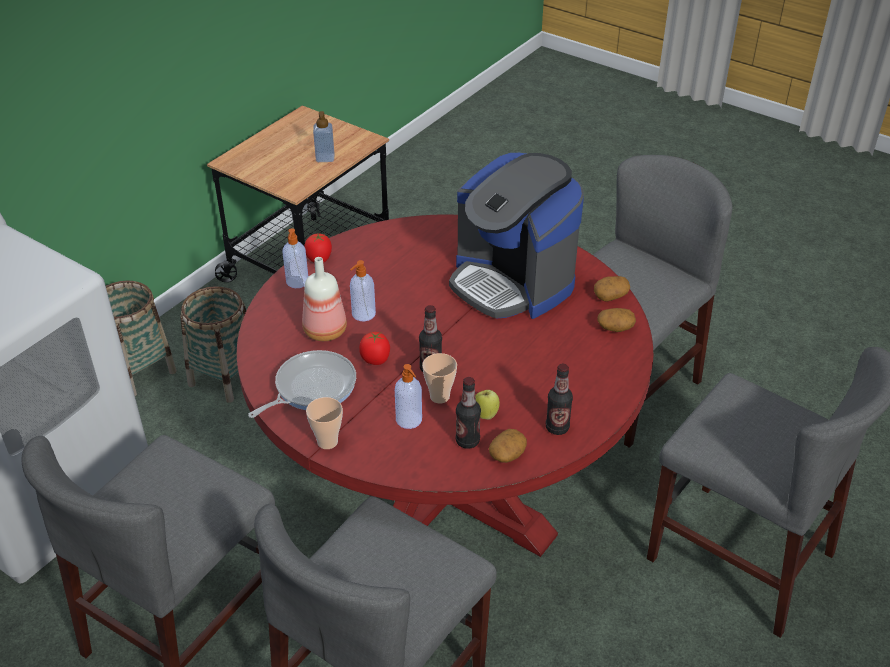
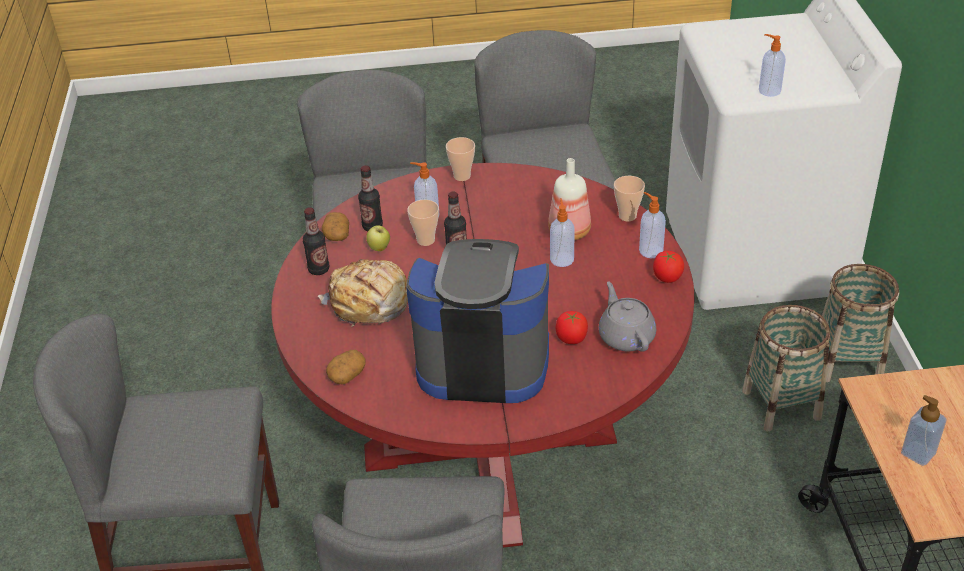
camera: 140 degrees right, 0 degrees up
(43, 264) = (768, 90): none -> soap dispenser
(267, 315) = (627, 216): none -> cup
(311, 388) = (519, 195): frying pan -> none
(375, 359) = (504, 236): tomato -> tomato (571, 339)
(402, 243) = (626, 336): none -> grey teapot
(545, 370) = (369, 303): none -> bread
(610, 296) = (380, 405): potato -> none

